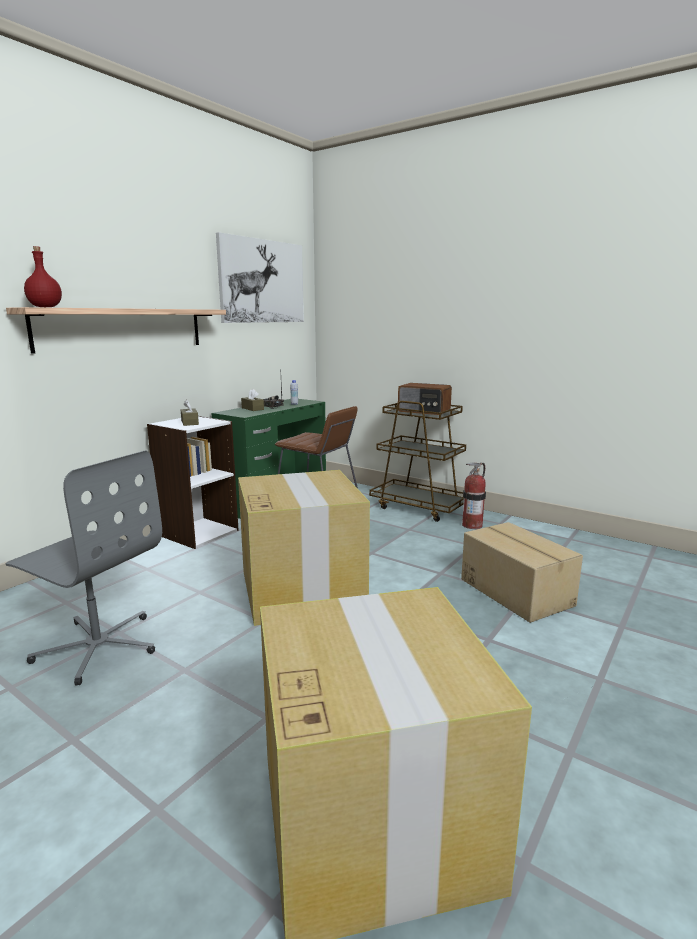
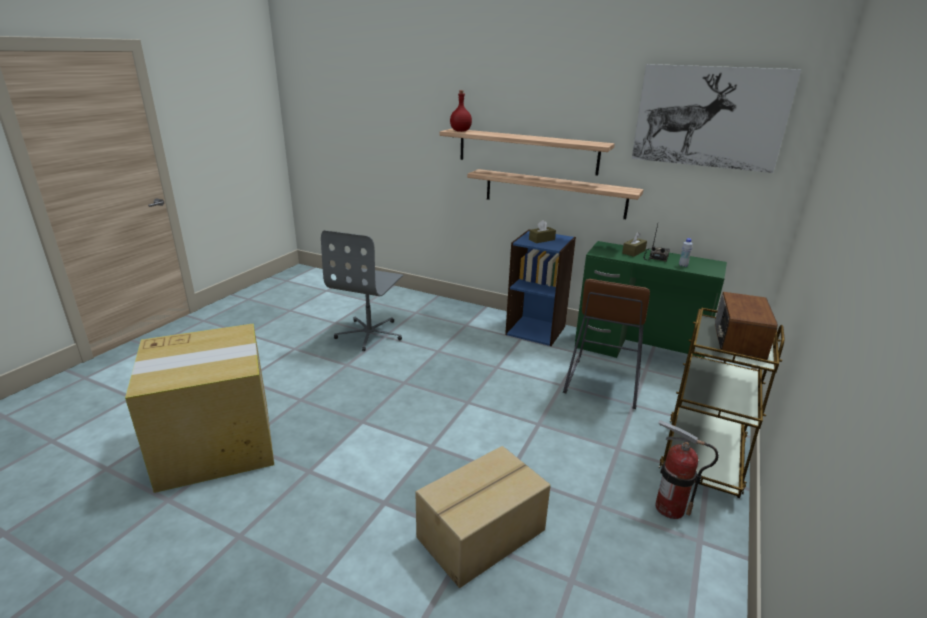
camera: 80 degrees right, 10 degrees up
(162, 374) = (554, 193): none -> shelf
(198, 532) = (536, 330): white bookcase -> blue bookcase
(301, 588) = (453, 392): cardboard box -> none

